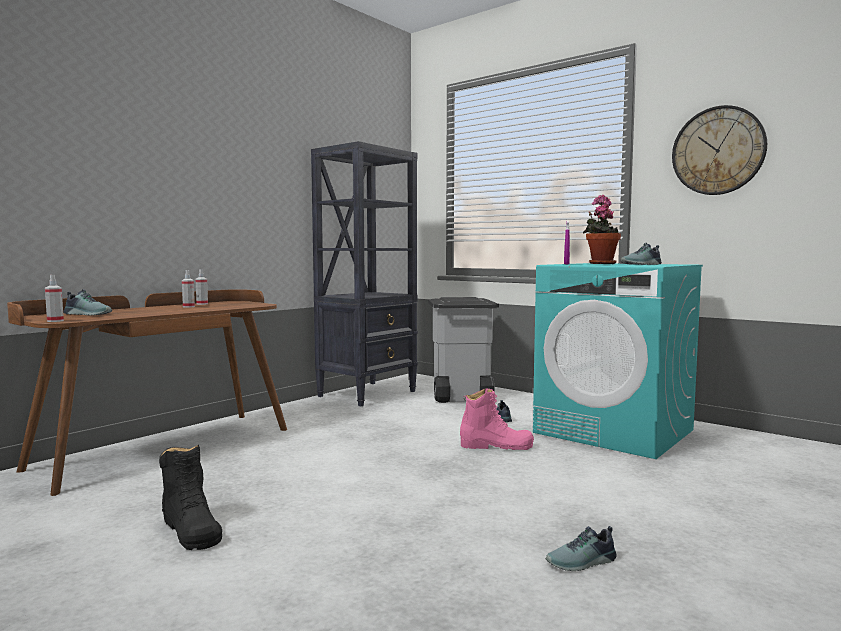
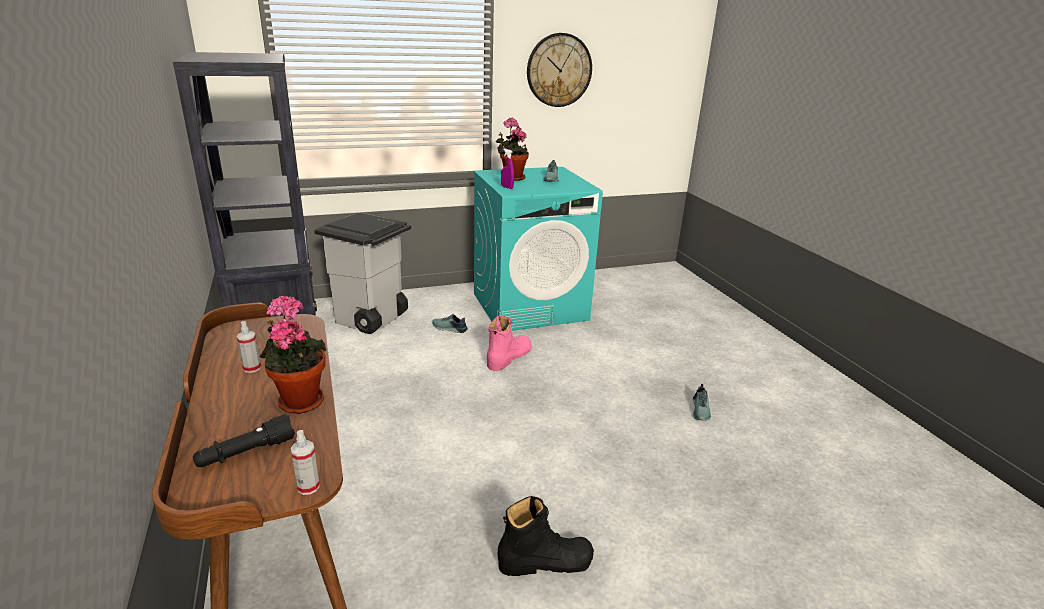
camera: 60 degrees left, 20 degrees up
(89, 314) = (246, 453): shoe -> black flashlight
(156, 312) = (299, 400): none -> potted plant
(202, 304) = (226, 354): spray bottle -> none

